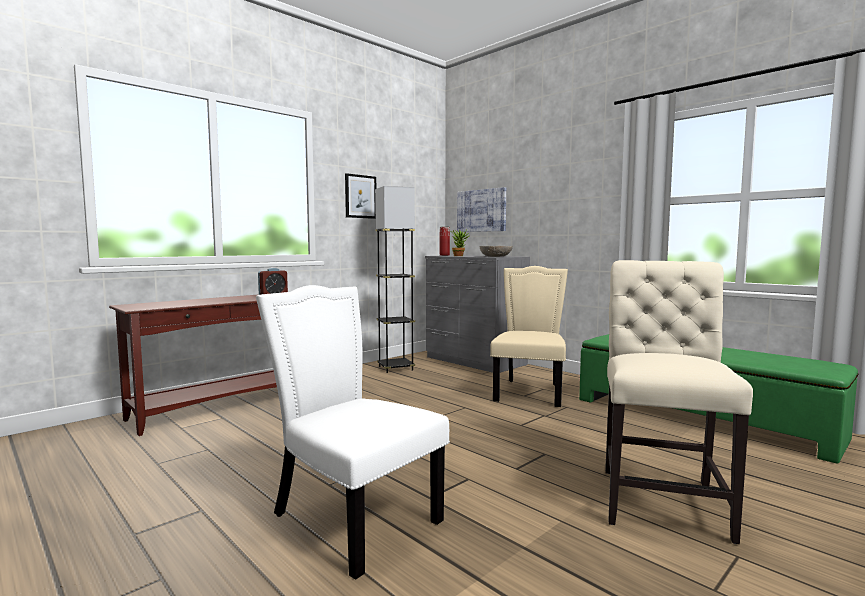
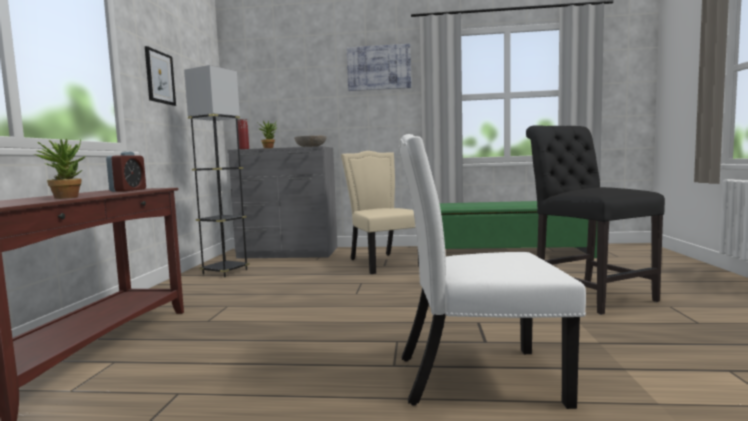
camera: 40 degrees left, 0 degrees up
(207, 302) = (66, 197): none -> potted plant
(481, 210) = (271, 105): picture -> picture (379, 68)
(662, 498) = (588, 294): beige chair -> black chair

